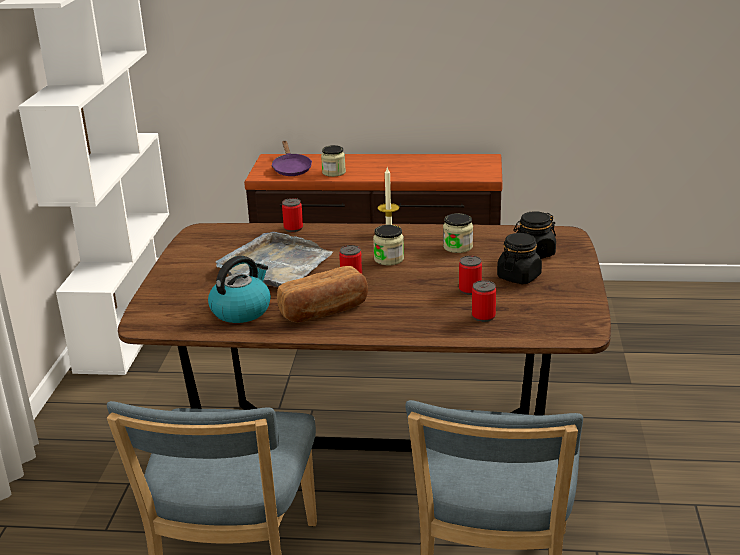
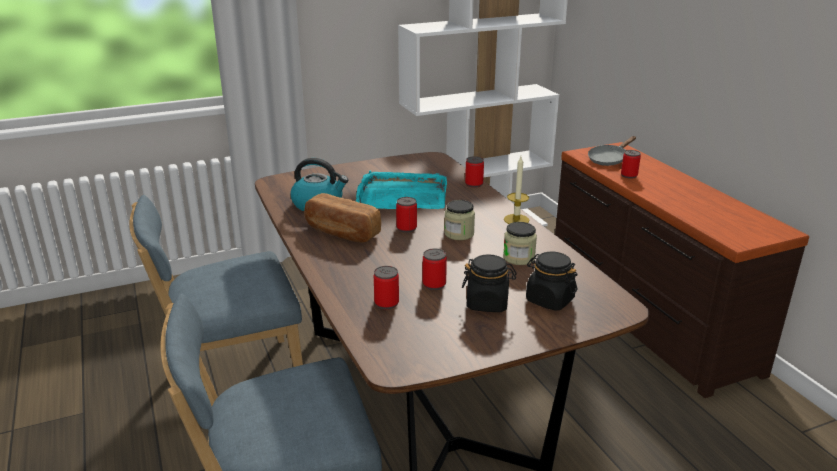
camera: 60 degrees right, 0 degrees up
(275, 265) = (401, 195): grey tray -> turquoise tray
(291, 169) = (609, 159): purple frying pan -> grey frying pan
(334, 172) = (629, 175): jar -> can

